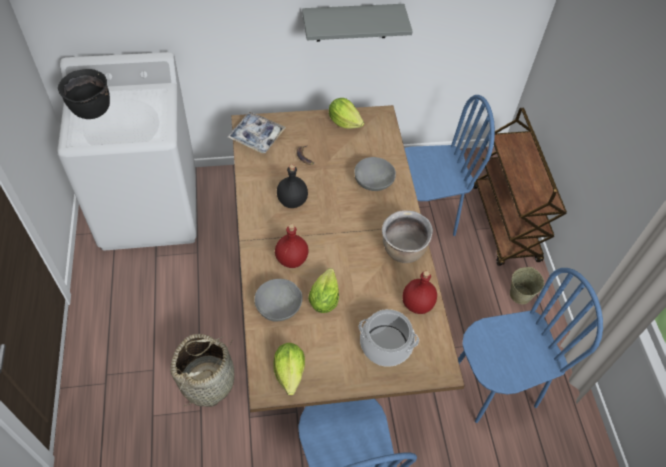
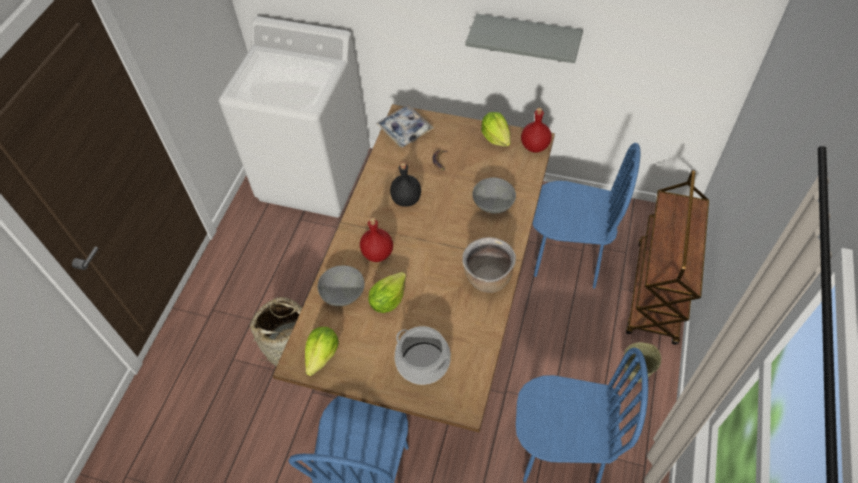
camera: 30 degrees right, 0 degrees up
(91, 110) = (262, 68): black cooking pot -> none
(417, 304) = (474, 335): red bottle -> red bottle (534, 146)

